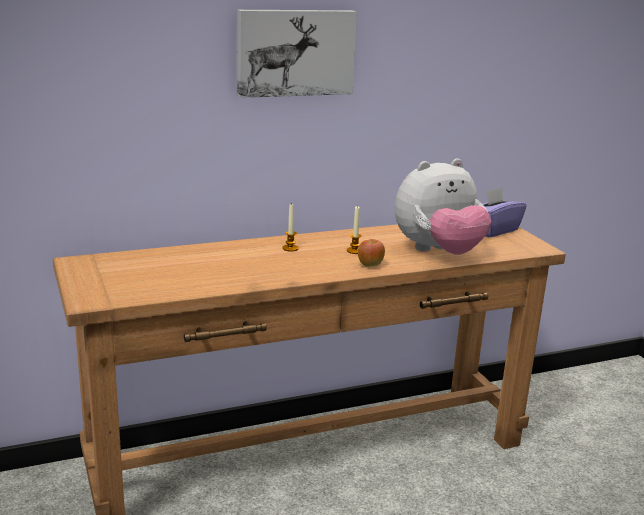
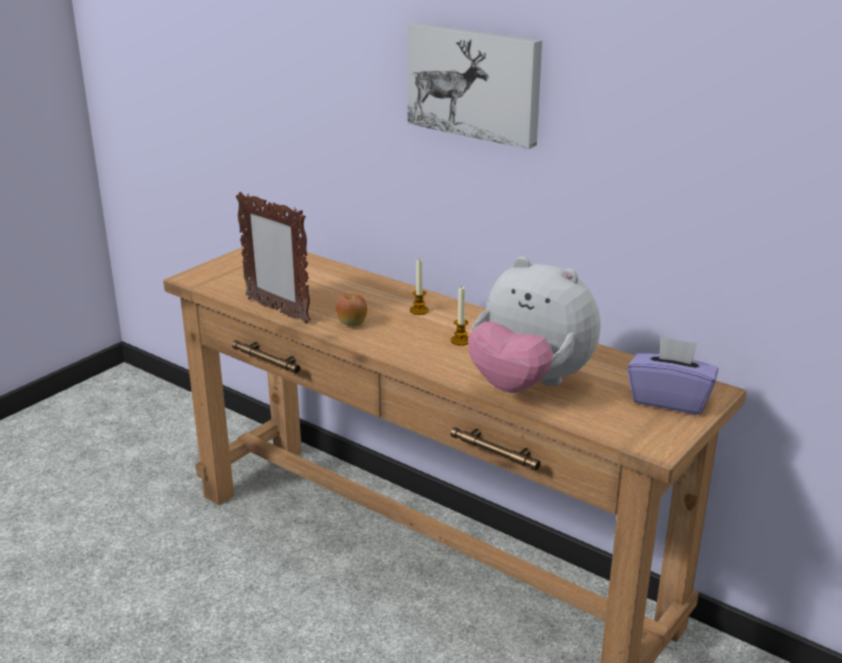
camera: 60 degrees right, 5 degrees up
(216, 287) = (277, 310): none -> picture frame
(370, 265) = (431, 359): apple -> apple (351, 324)

